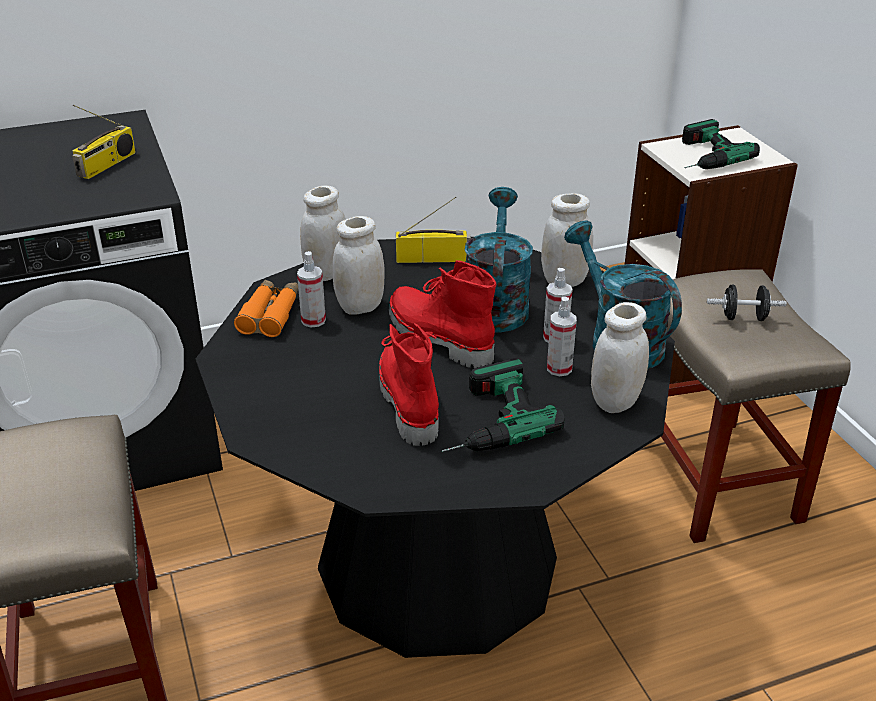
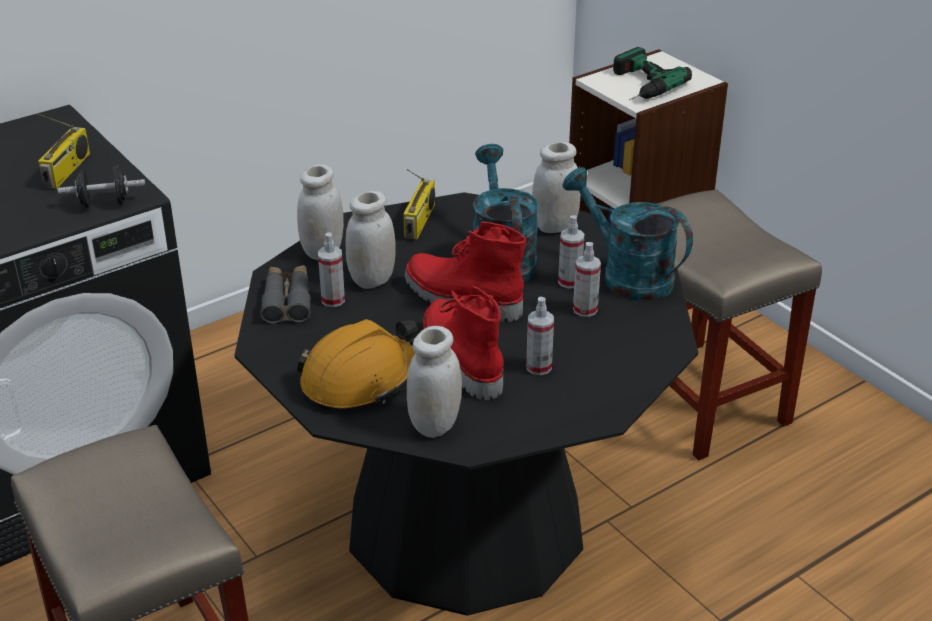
camera: 15 degrees left, 0 degrees up
(270, 315) = (287, 301): orange binoculars -> grey binoculars
(301, 402) = (360, 379): none -> orange hard hat
(433, 258) = (420, 222): radio -> radio turned 120 degrees clockwise
(485, 420) = (539, 367): power drill -> spray bottle
(615, 401) = (647, 331): white jar -> white jar (435, 424)
(743, 317) = (717, 238): black dumbbell -> black dumbbell (104, 203)

